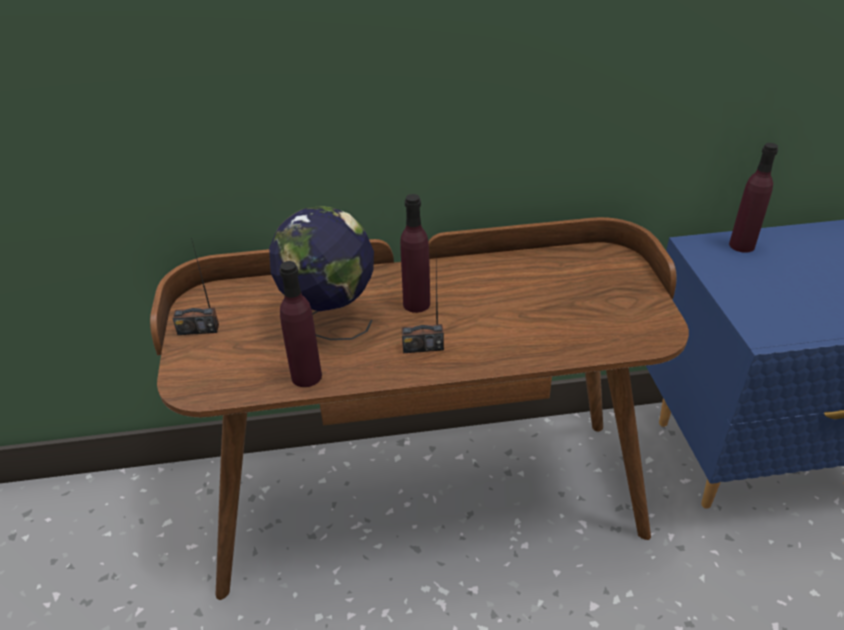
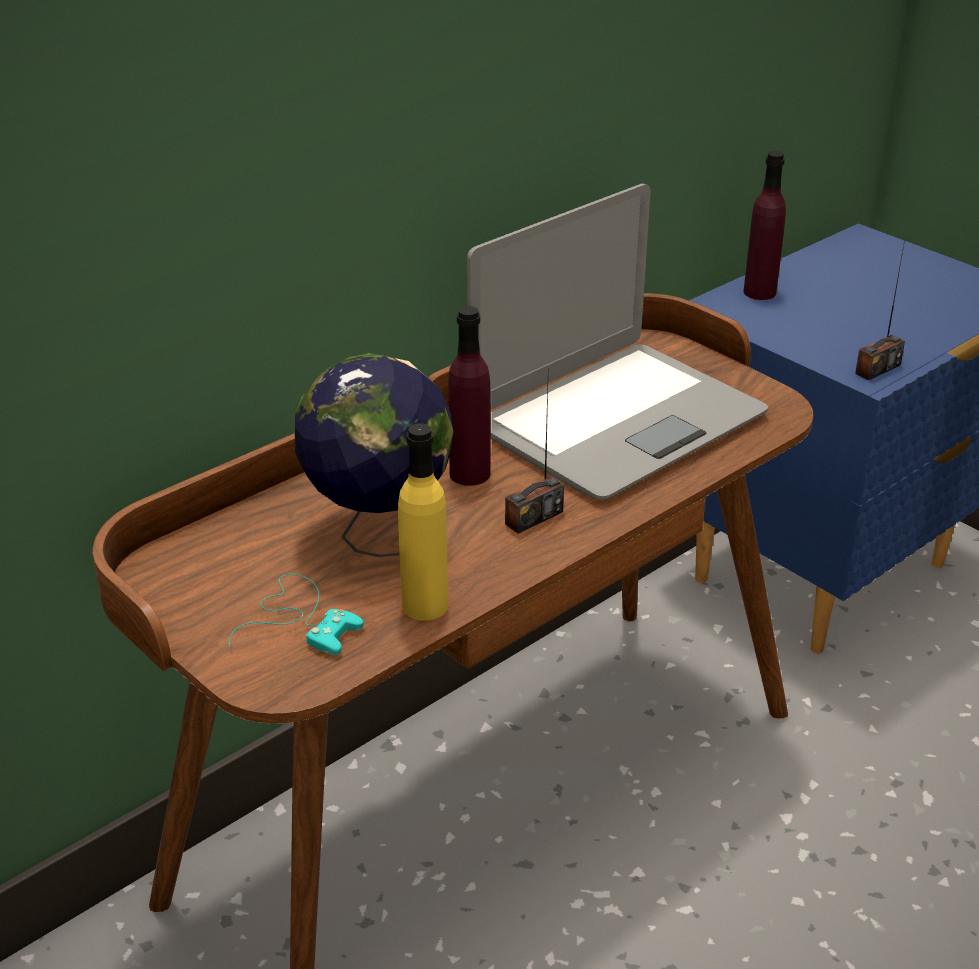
camera: 35 degrees left, 5 degrees down
(198, 329) = (197, 612): radio -> radio (877, 369)
(239, 355) = (300, 619): none -> turquoise game controller
(306, 376) = (425, 605): purple bottle -> yellow bottle
(539, 302) = (616, 421): none -> laptop

